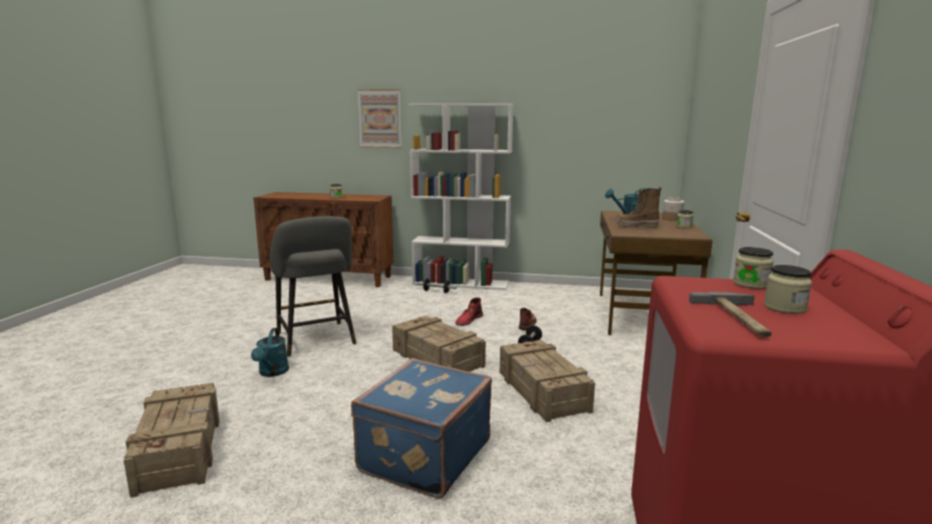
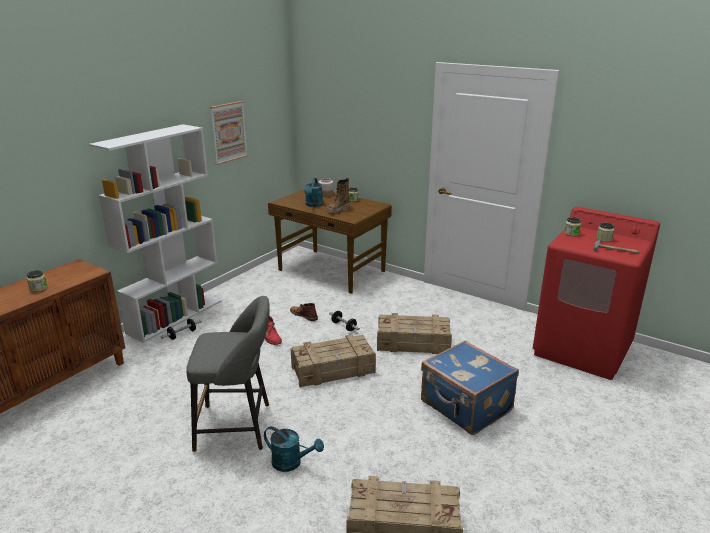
camera: 65 degrees left, 10 degrees up
(380, 119) = (44, 171): picture -> picture (228, 132)

